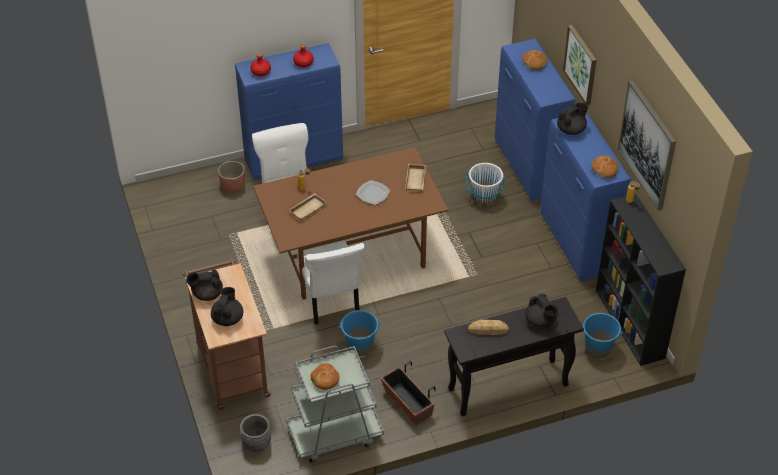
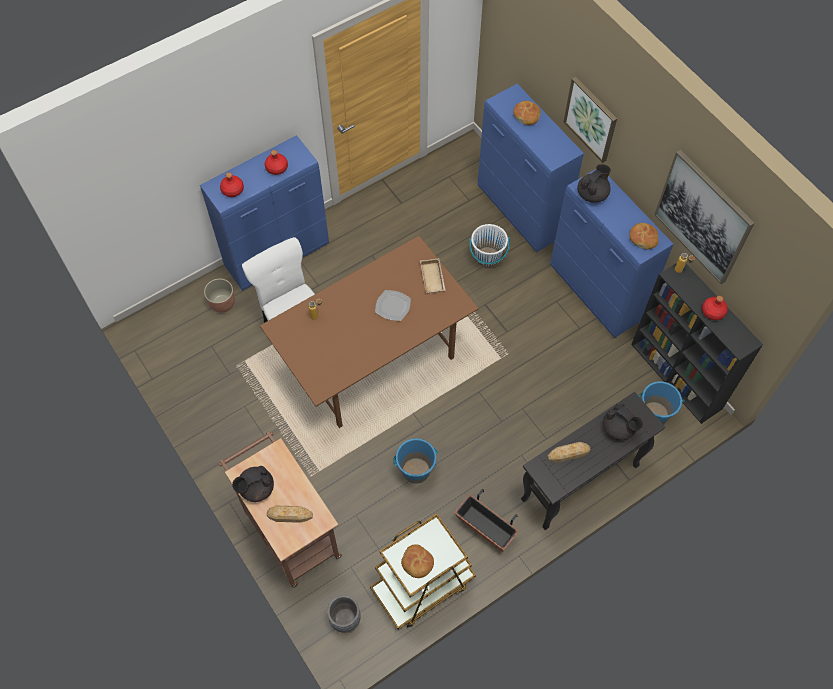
camera: 15 degrees left, 15 degrees up
(228, 318) = (289, 515): black teapot -> bread
(307, 208) = (328, 342): beige tray -> none
(330, 301) = (369, 422): white chair -> none
(334, 434) = (422, 585): grey cart -> brown cart
(648, 236) = (713, 312): none -> red bottle

